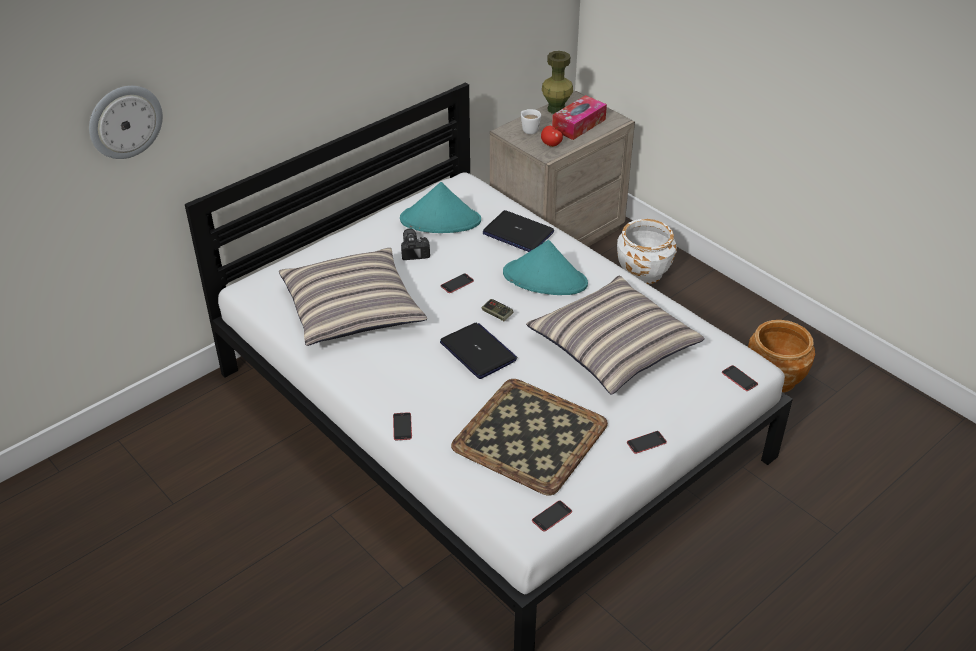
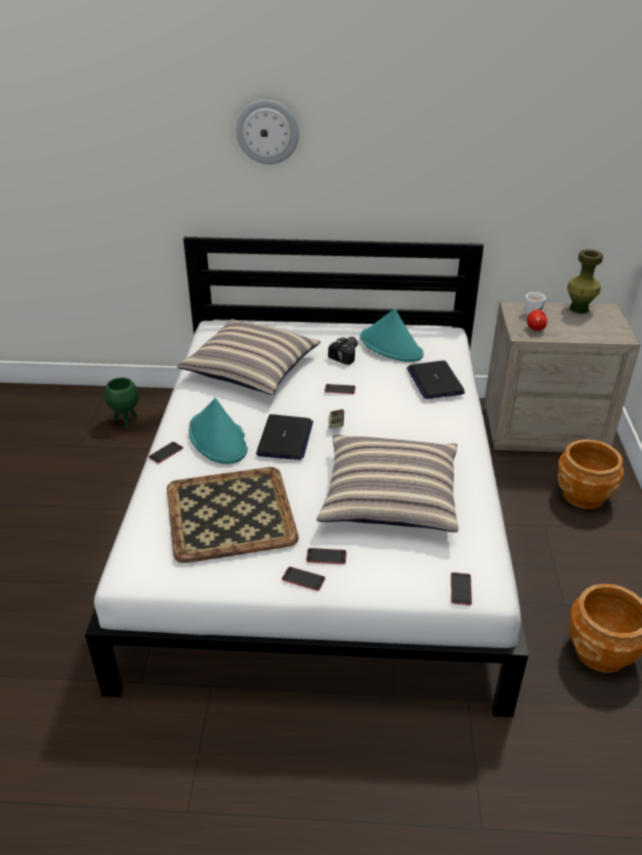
camera: 45 degrees right, 5 degrees down
(125, 121) = (148, 149): wall clock -> wall clock (267, 132)
(186, 449) = (126, 421): none -> green planter
(545, 279) = (408, 421): turquoise hat -> turquoise hat (218, 439)
(551, 516) = (157, 576): phone -> phone (326, 556)
(578, 125) = (582, 326): tissue box -> none
(643, 272) = (583, 495): white planter -> brown planter

